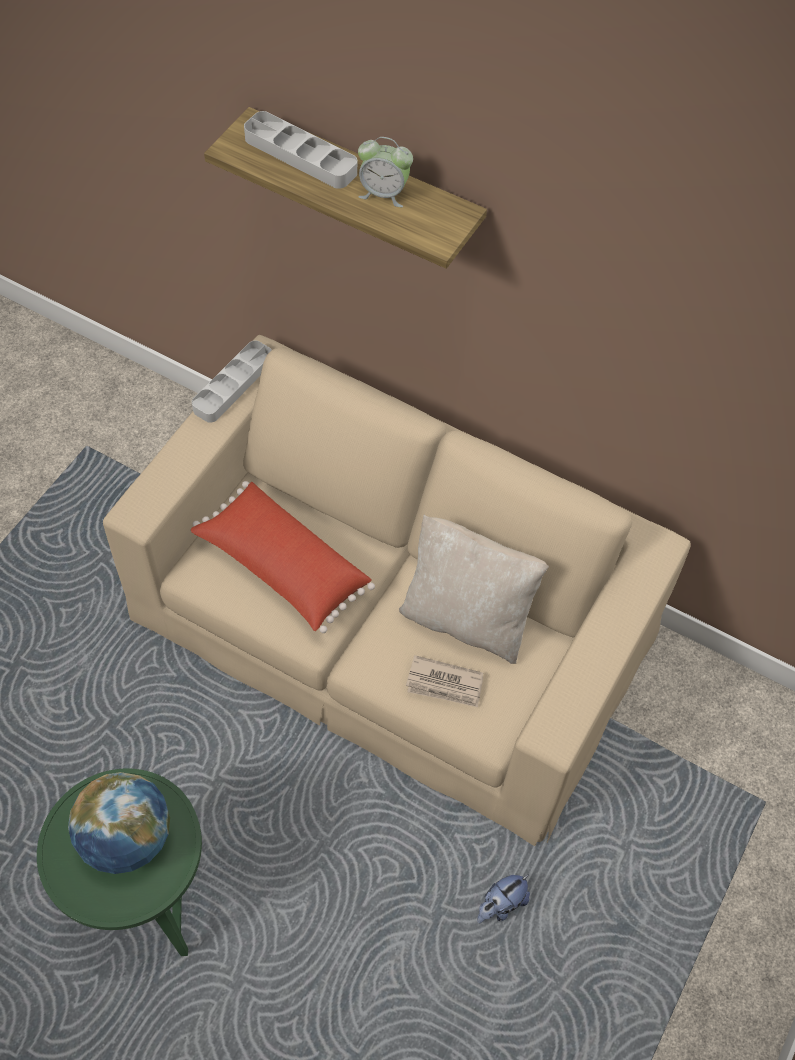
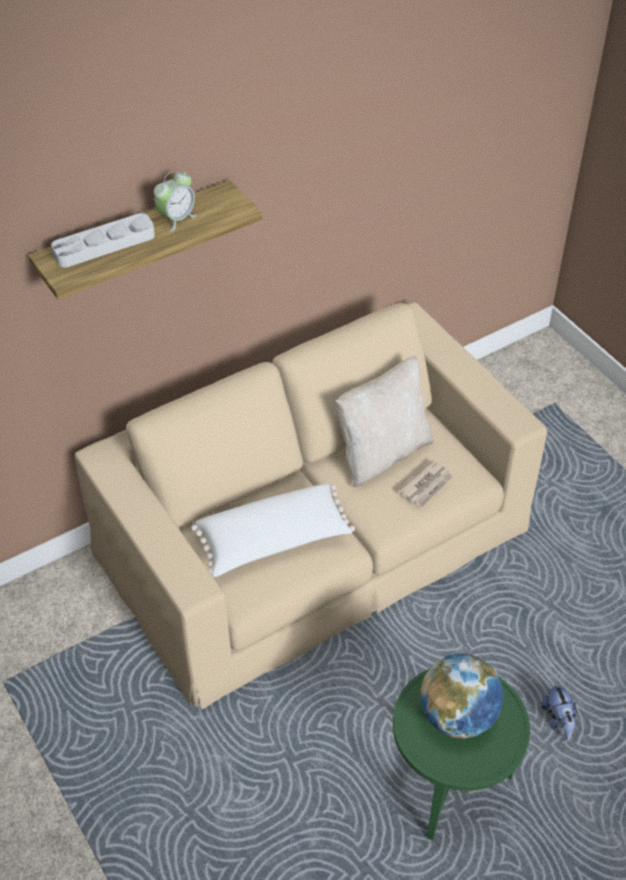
camera: 60 degrees left, 10 degrees down
(233, 385) = (115, 484): grey tray -> none
(282, 567) = (274, 541): red pillow -> white pillow
(501, 905) = (560, 568): plush toy -> plush toy (558, 720)

